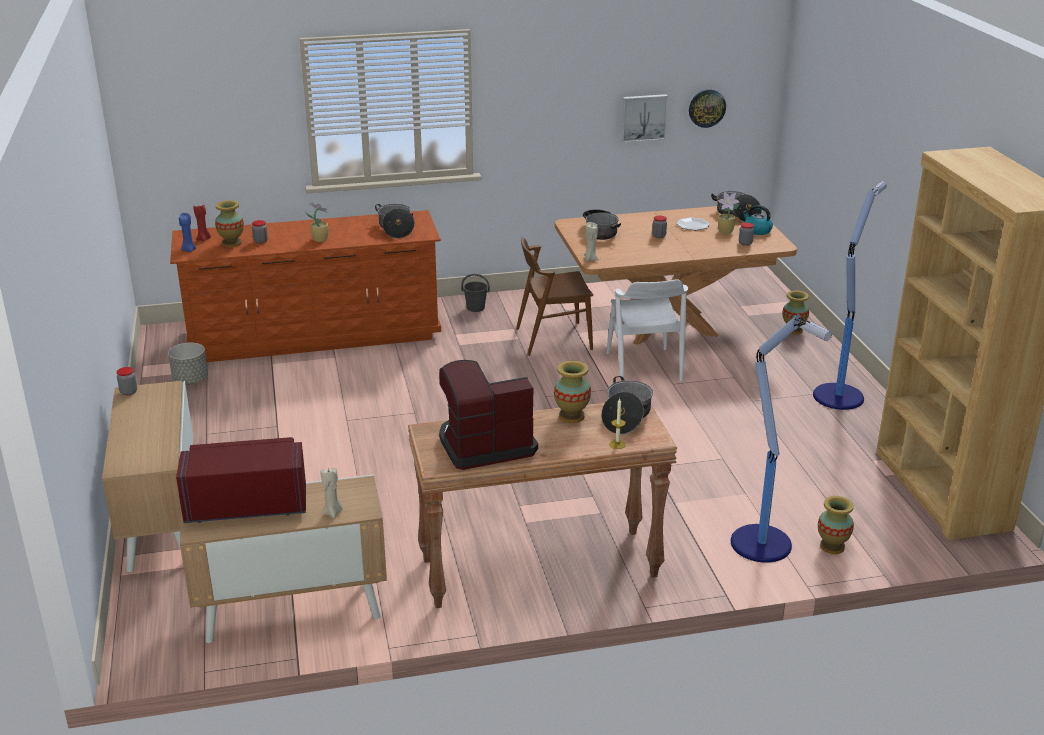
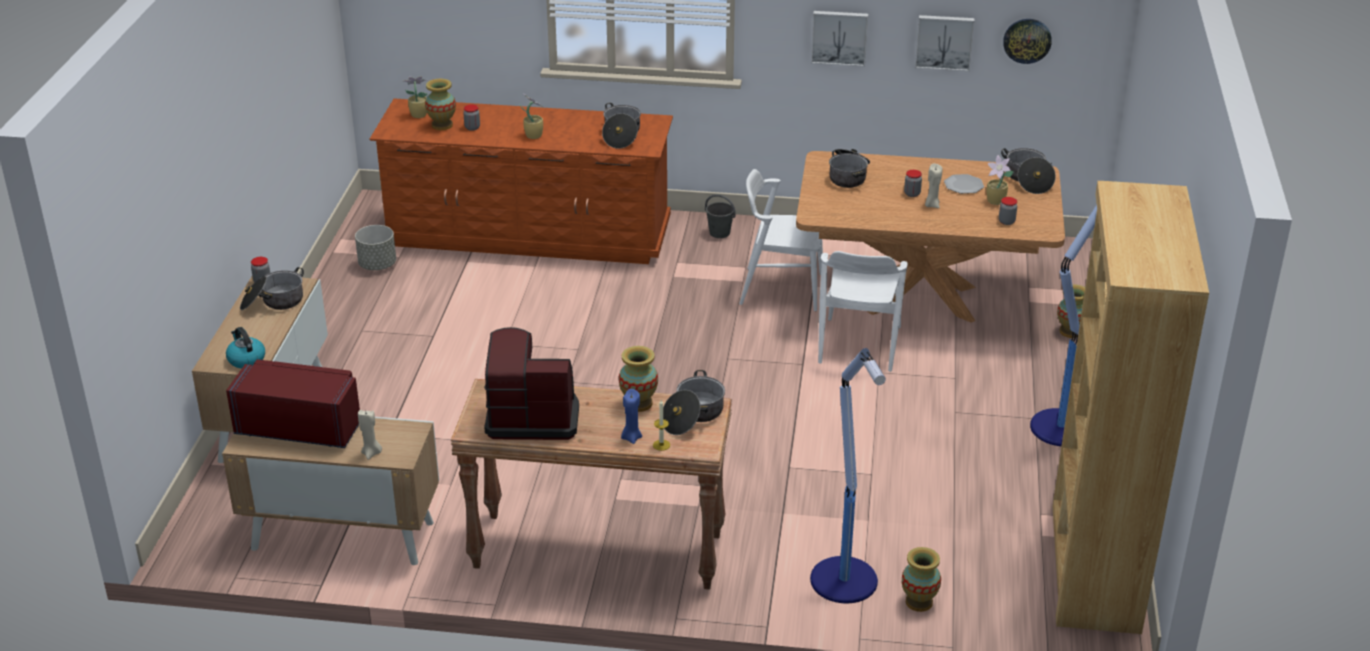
camera: 20 degrees right, 5 degrees up
(150, 406) = (273, 302): none -> cooking pot
(188, 250) = (395, 126): blue candle -> blue candle (631, 437)
(204, 239) = (418, 115): red candle -> potted plant
(553, 339) = (781, 289): brown chair -> white chair
(559, 124) = (839, 37): none -> picture
(590, 259) = (811, 211): beige candle -> beige candle (931, 205)
(757, 230) = (1034, 206): kettle -> kettle (246, 359)

